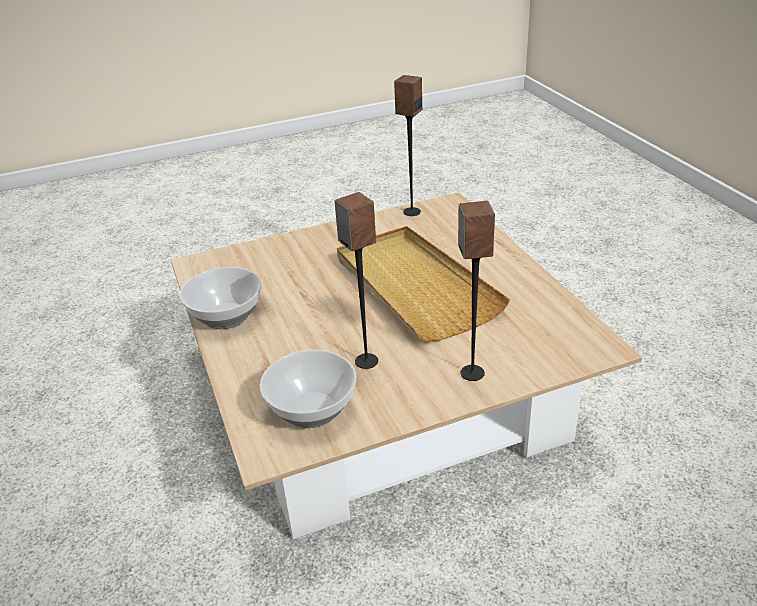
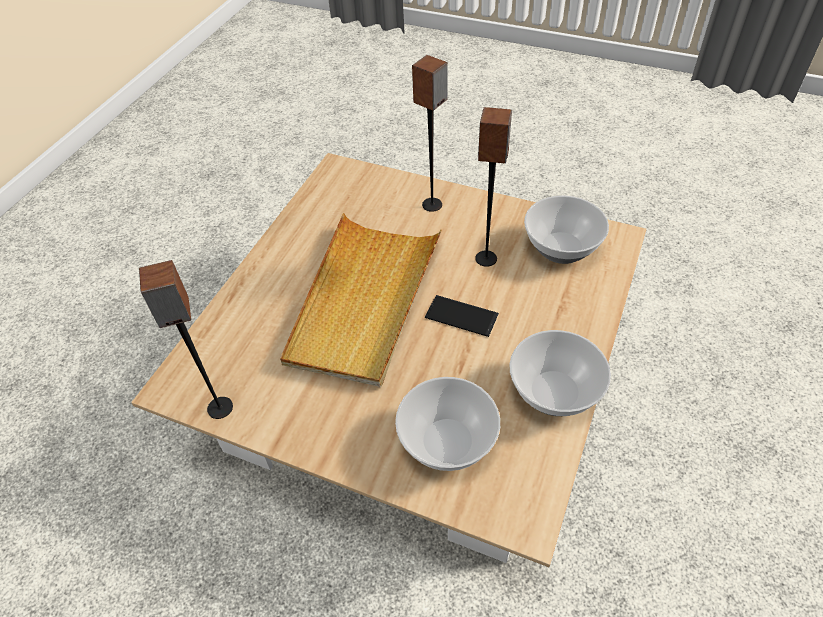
camera: 135 degrees left, 15 degrees up
(271, 265) = (447, 440): none -> bowl
(336, 317) = (461, 316): none -> phone

